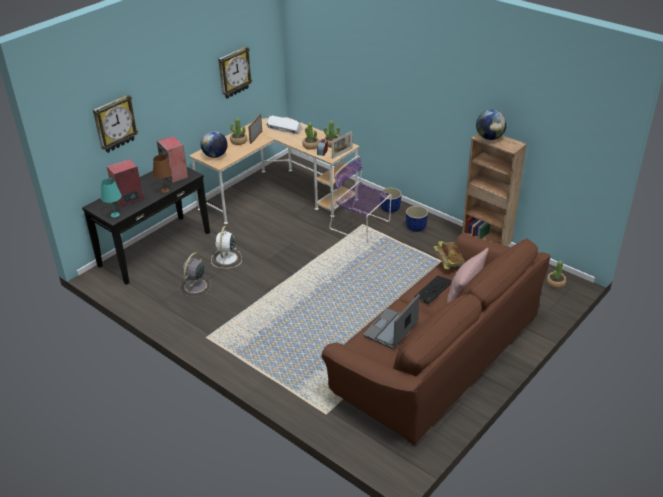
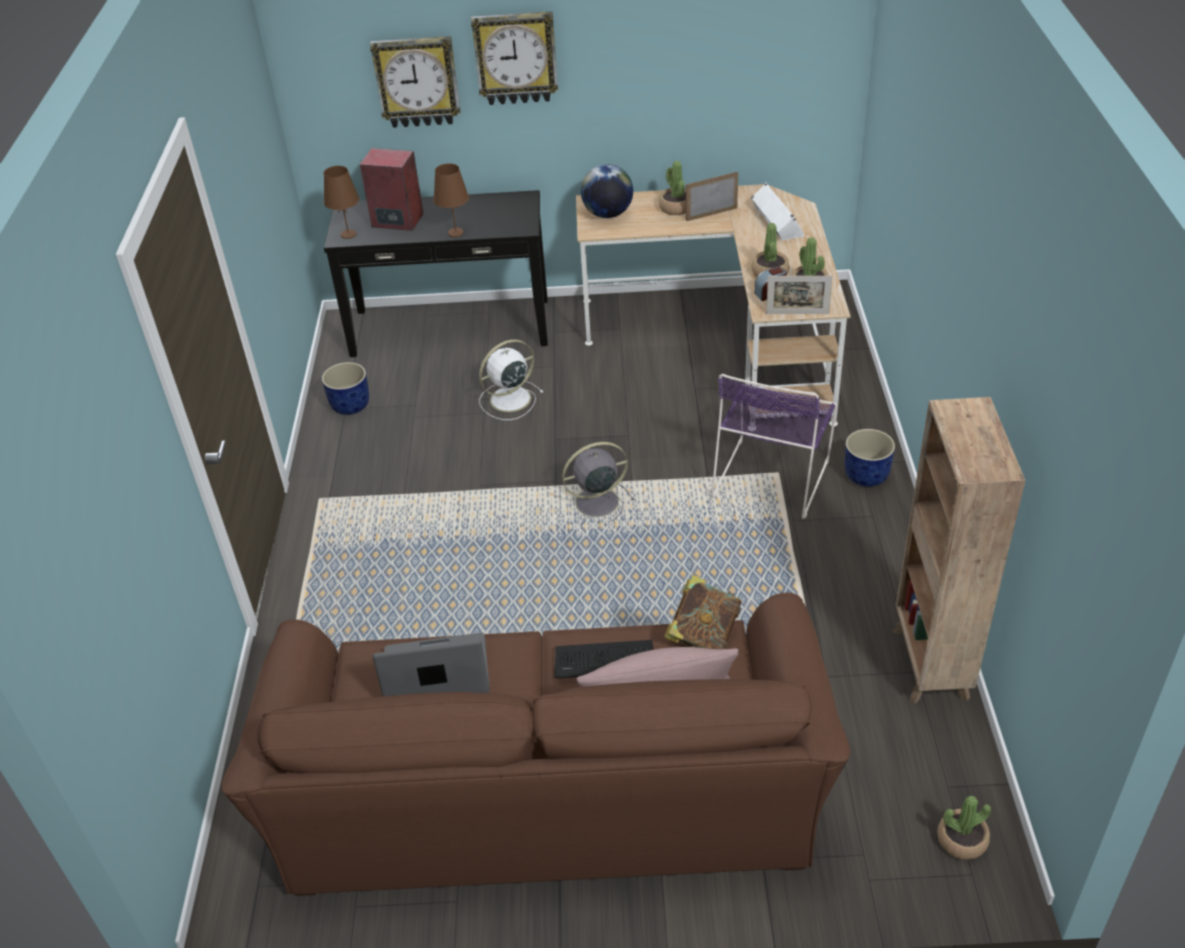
camera: 50 degrees right, 5 degrees up
(115, 215) = (348, 234): turquoise table lamp -> brown table lamp
(175, 175) = (504, 216): speaker -> none
(195, 286) = (414, 415): grey fan -> grey fan (595, 503)
(234, 72) = (719, 71): wall clock -> wall clock (516, 58)
(361, 226) = (772, 474): purple chair -> purple chair turned 150 degrees counterclockwise
(416, 227) = (859, 539): blue planter -> blue planter (350, 406)
(489, 138) = (966, 421): globe -> none

